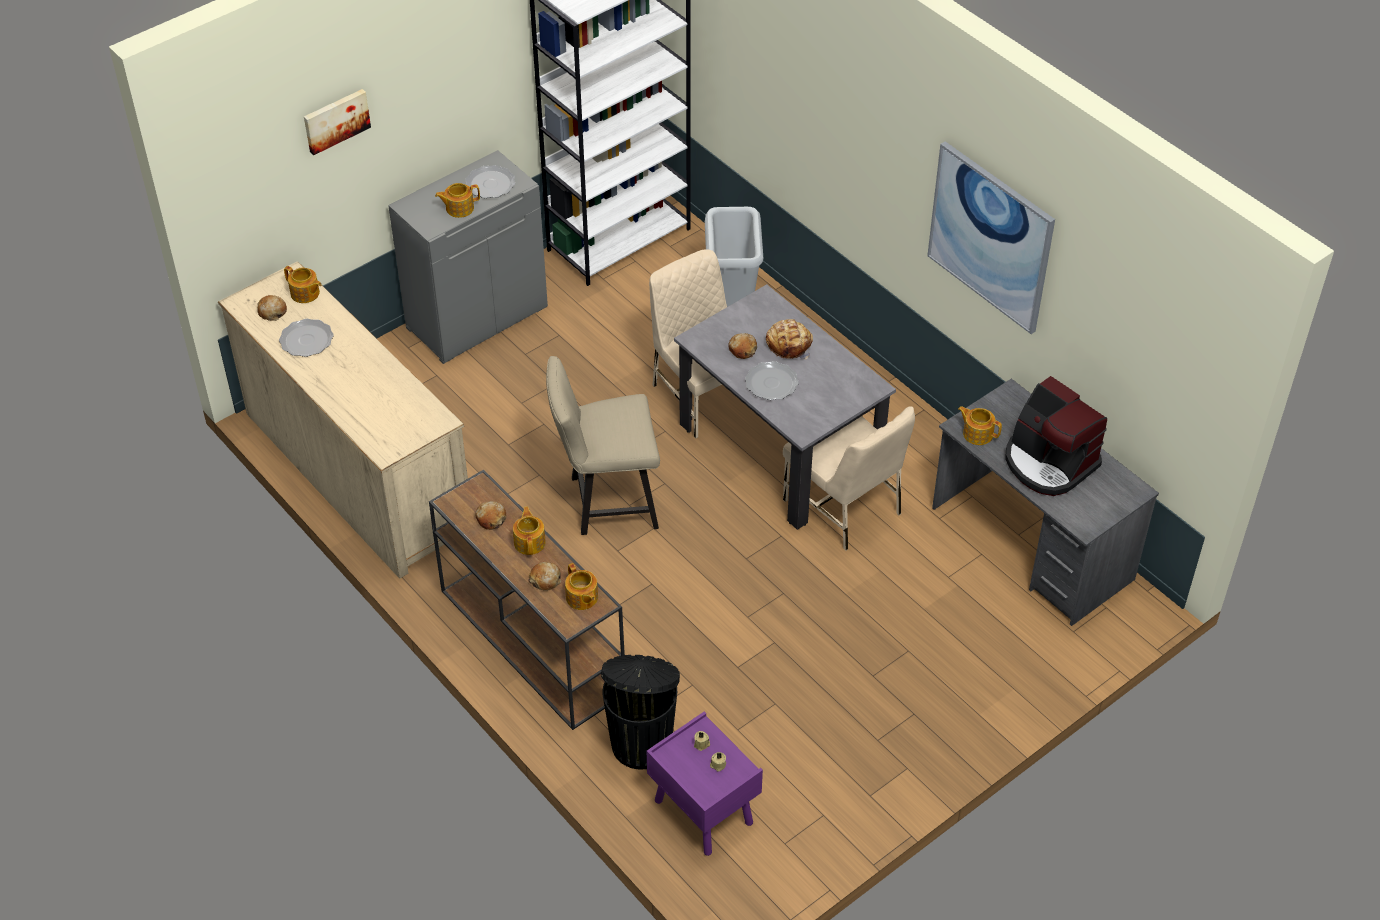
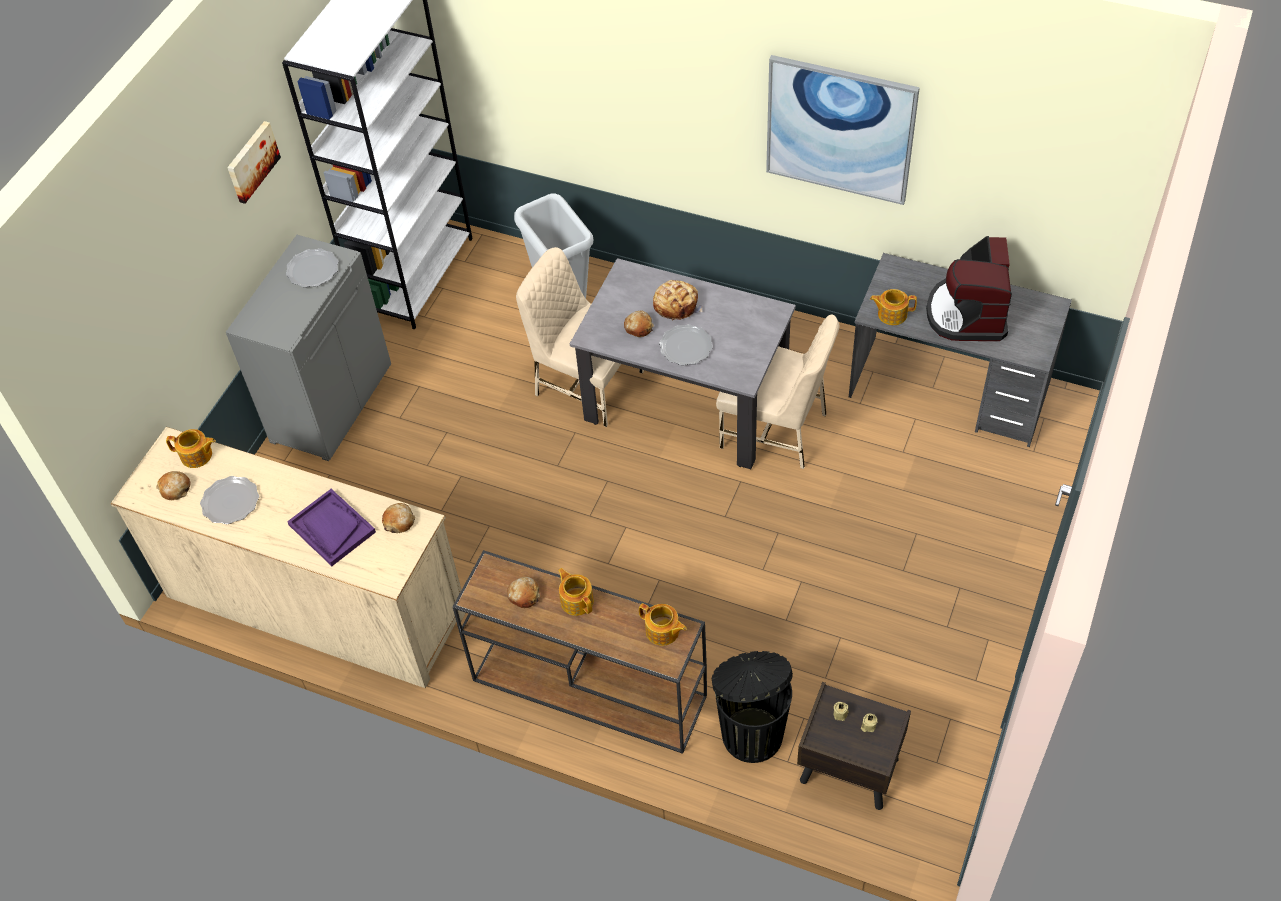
camera: 25 degrees left, 5 degrees up
(336, 120) = (157, 268): picture -> picture (251, 161)
(369, 394) = (331, 528): none -> purple tray
(459, 208) = (298, 306): teapot -> none
(545, 579) = (617, 630): bread -> bread (399, 521)
(606, 502) = (567, 523): beige chair -> none
(702, 811) = (847, 770): purple nightstand -> brown nightstand
(1049, 462) = (967, 313): coffee machine -> coffee machine turned 75 degrees clockwise

